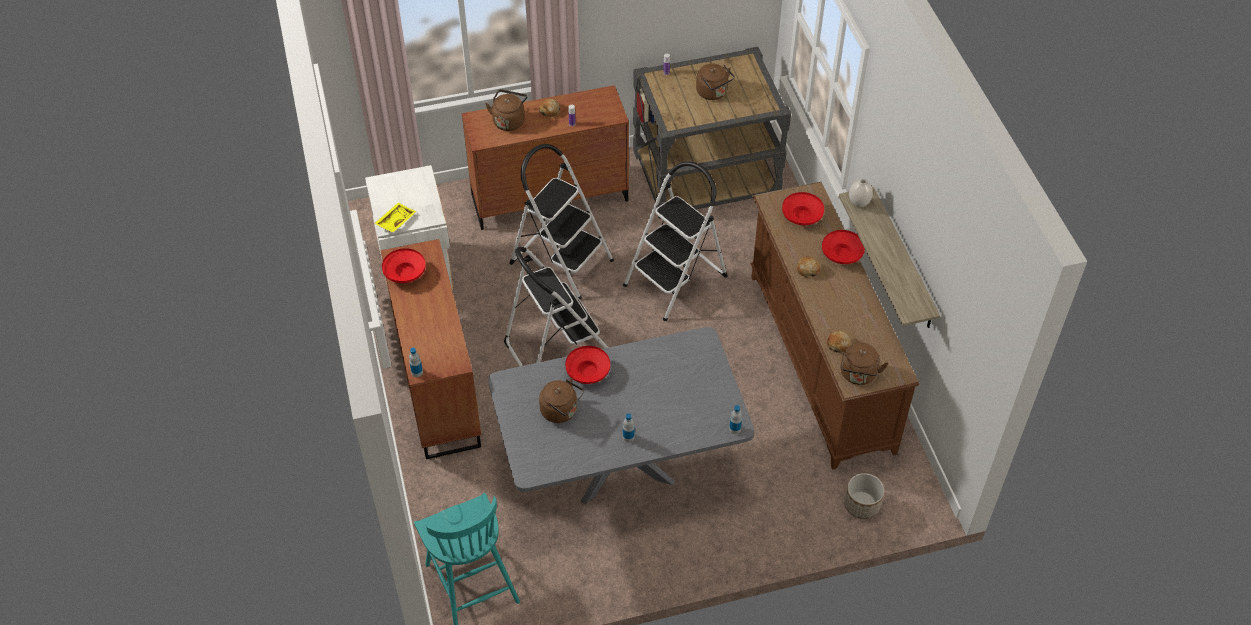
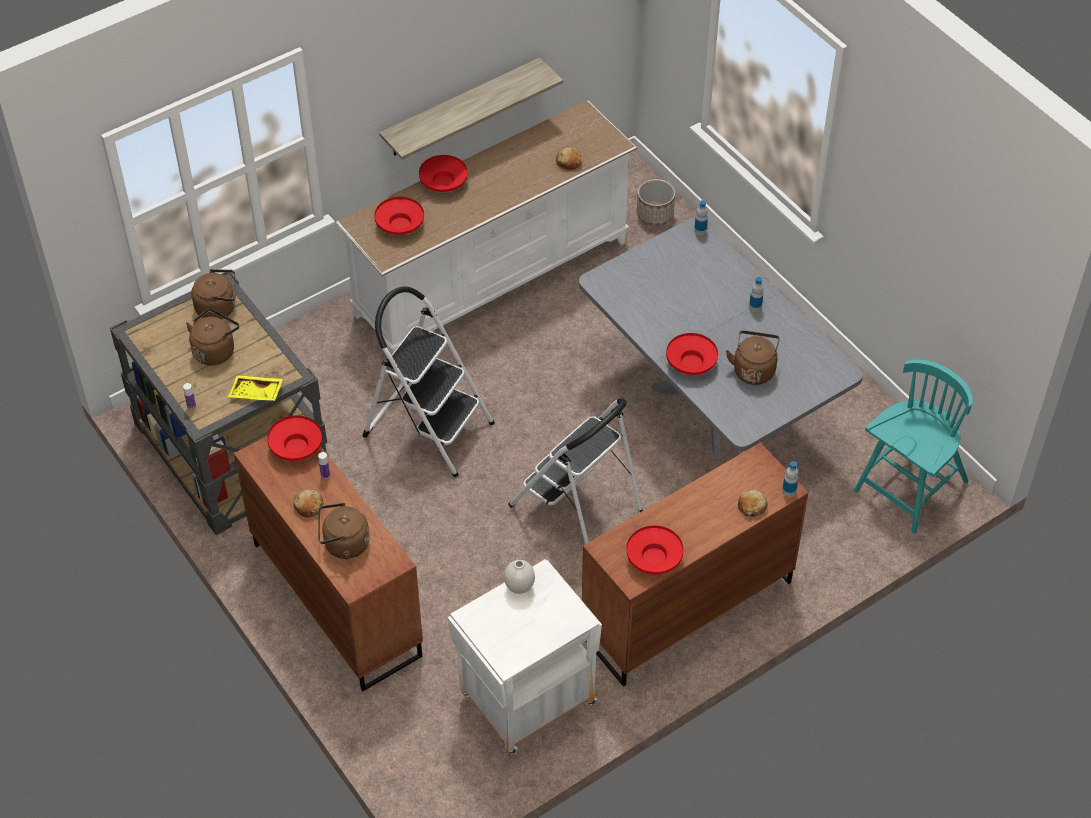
camera: 110 degrees left, 0 degrees up
(395, 221) = (566, 614): yellow tray -> yellow tray (256, 393)
(559, 260) = (441, 553): step ladder -> none
(604, 115) = (296, 447): none -> red bowl
(808, 270) = (478, 204): bread -> bread (752, 506)
(818, 362) = (493, 280): brown cabinet -> white cabinet
(858, 203) = (410, 138): white vase -> white vase (519, 587)
(858, 375) = (601, 141): brown kettle -> brown kettle (219, 308)

